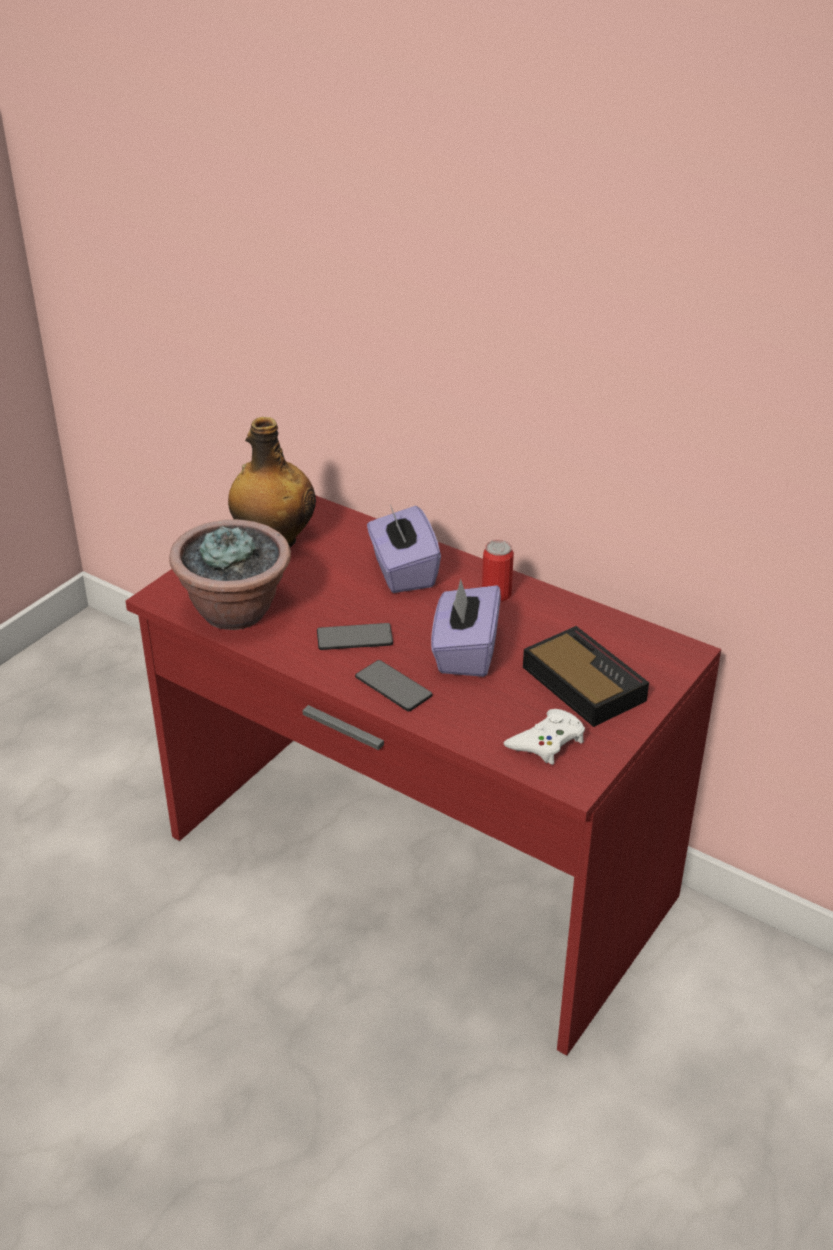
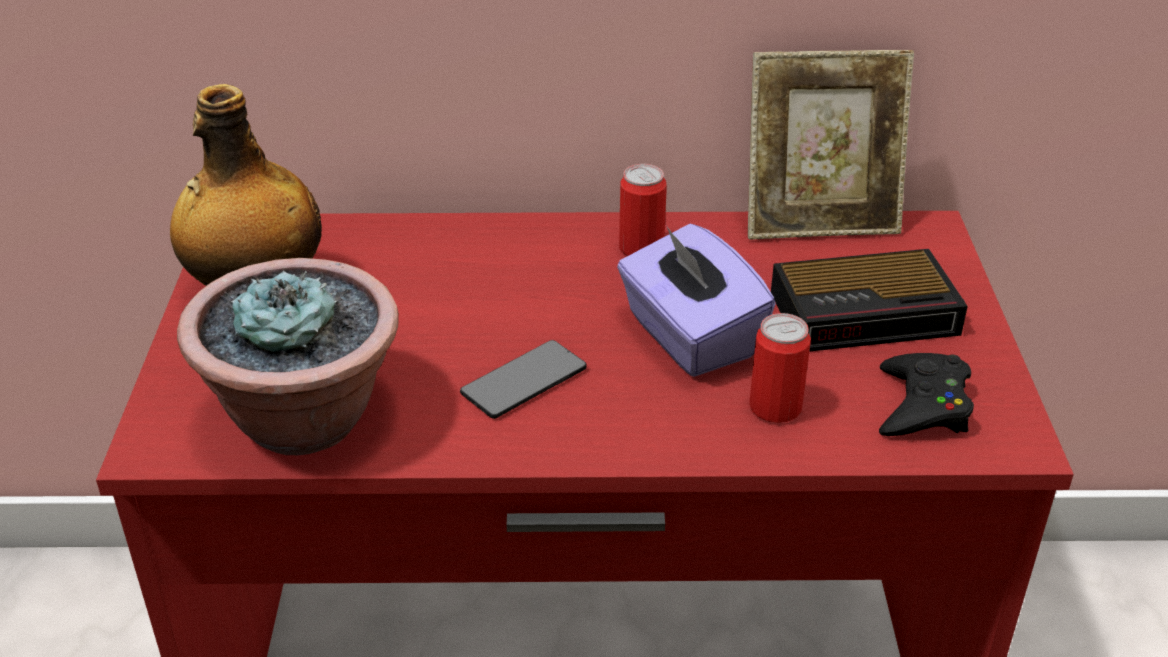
camera: 35 degrees left, 0 degrees up
(393, 687) = (652, 424): phone -> none
(402, 571) = (489, 267): purple tissue box -> none
(466, 707) = (775, 407): none -> can
(547, 742) = (922, 406): white game controller -> black game controller
(581, 682) = (868, 313): alarm clock -> alarm clock turned 150 degrees clockwise
(621, 620) = (819, 221): none -> picture frame

